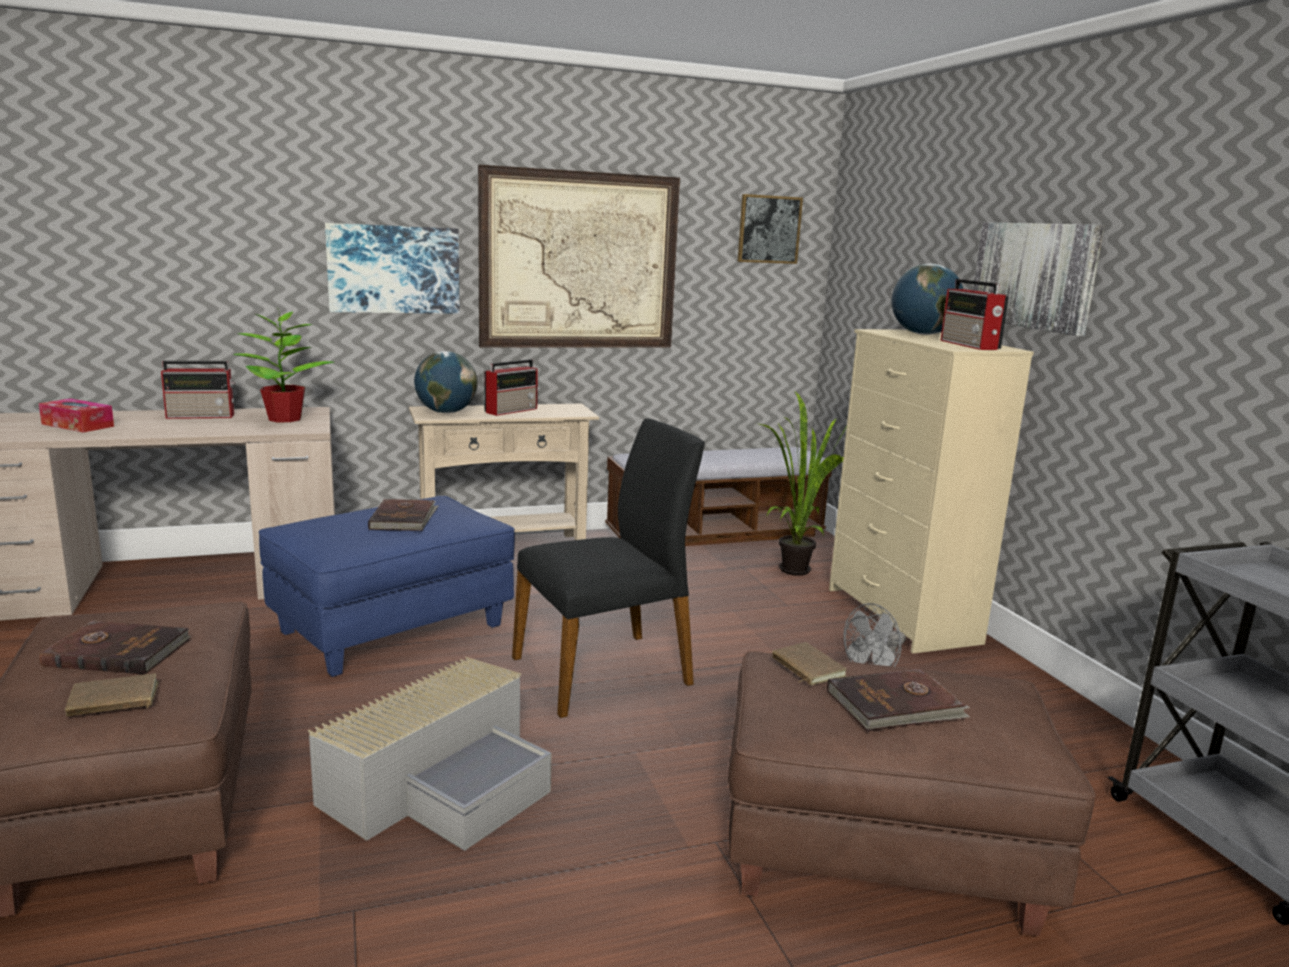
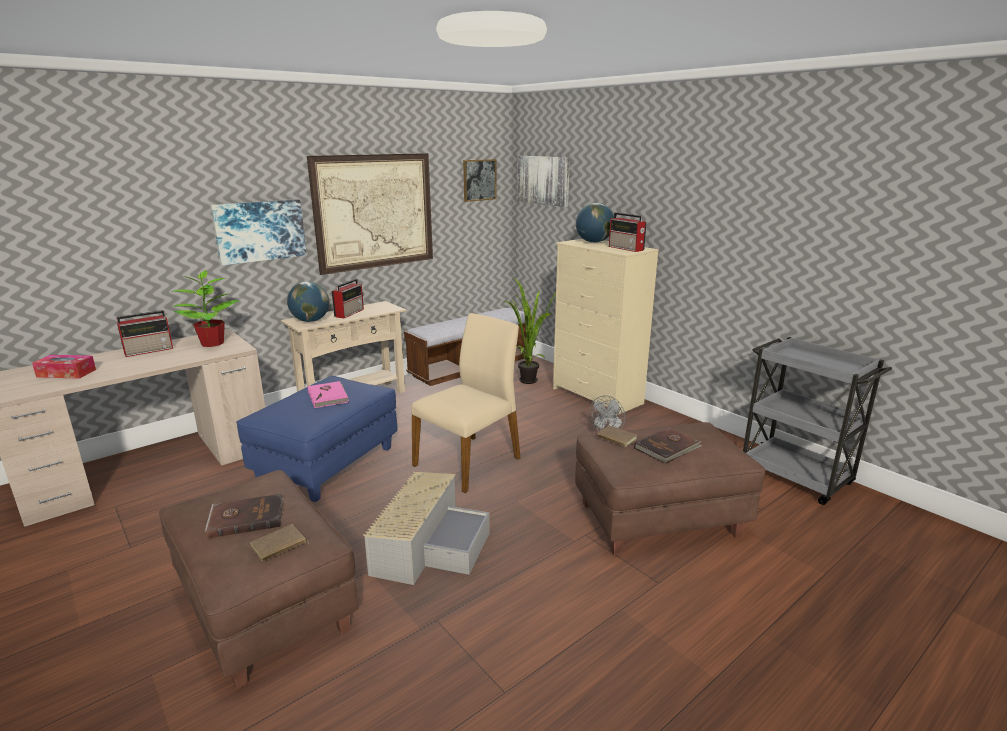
camera: 20 degrees left, 5 degrees up
(404, 518) = (328, 396): brown book -> pink book
(604, 671) = (469, 461): black chair -> beige chair
(1034, 275) = (652, 207): picture -> picture (543, 180)

